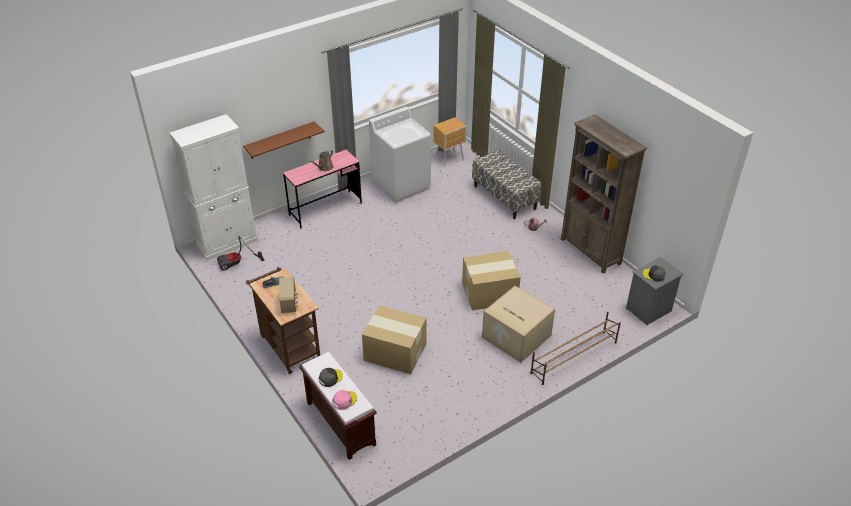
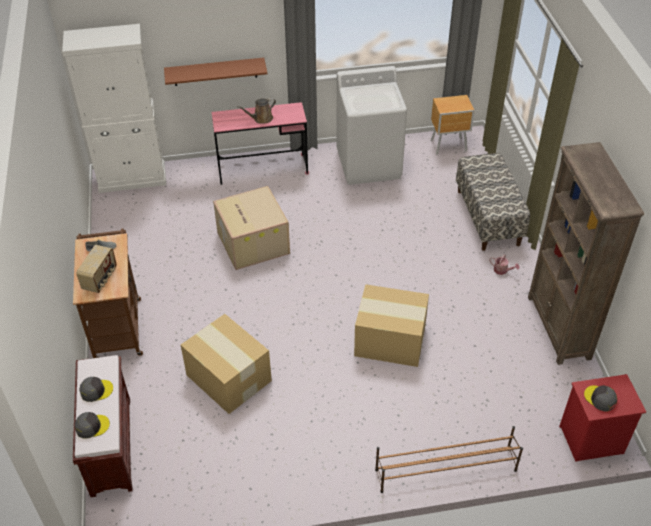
camera: 25 degrees right, 5 degrees up
(237, 264) = (127, 206): vacuum cleaner -> none
(344, 400) = (92, 426): pink cap -> grey cap
(515, 336) = (387, 411): cardboard box -> cardboard box (252, 242)
(648, 310) = (591, 440): grey nightstand -> red nightstand

